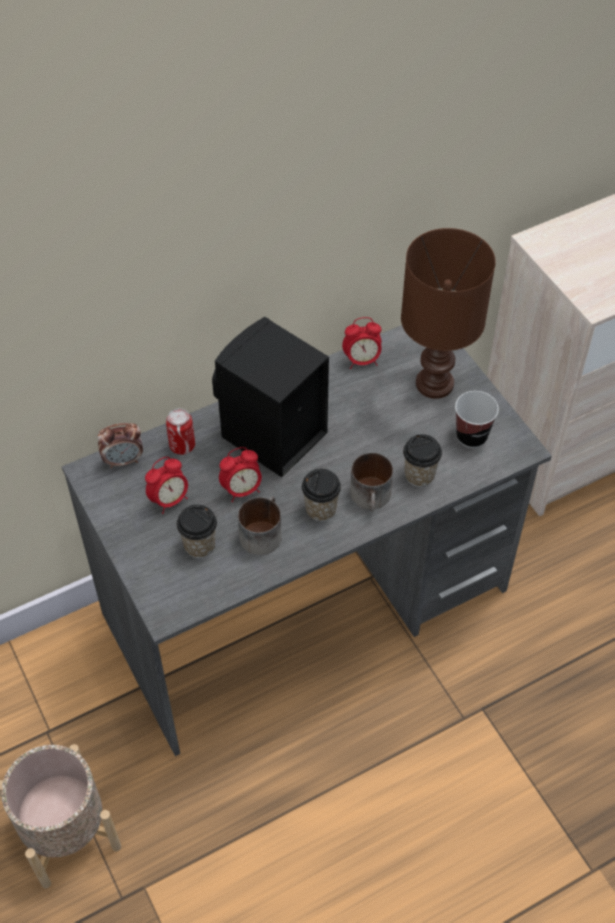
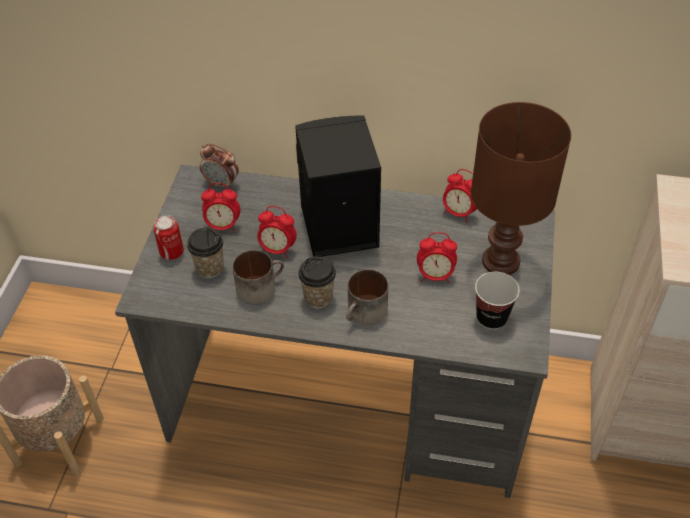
camera: 40 degrees right, 5 degrees down
(182, 446) = (269, 196): can -> can (171, 252)
(396, 429) = (435, 276): none -> alarm clock
(419, 475) = (418, 320): cup -> none

